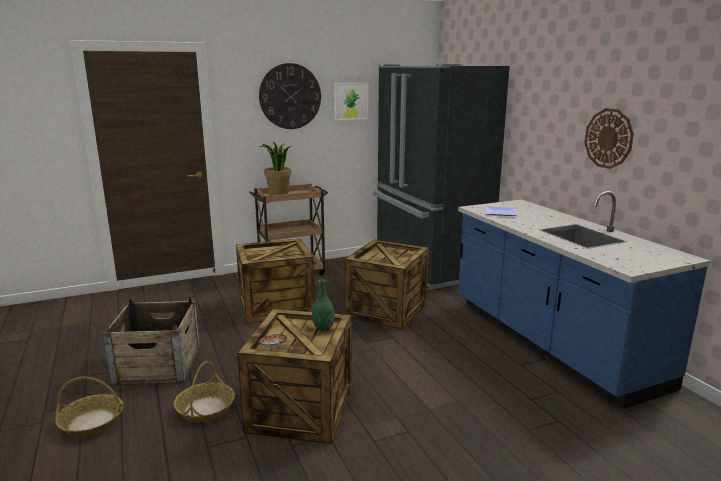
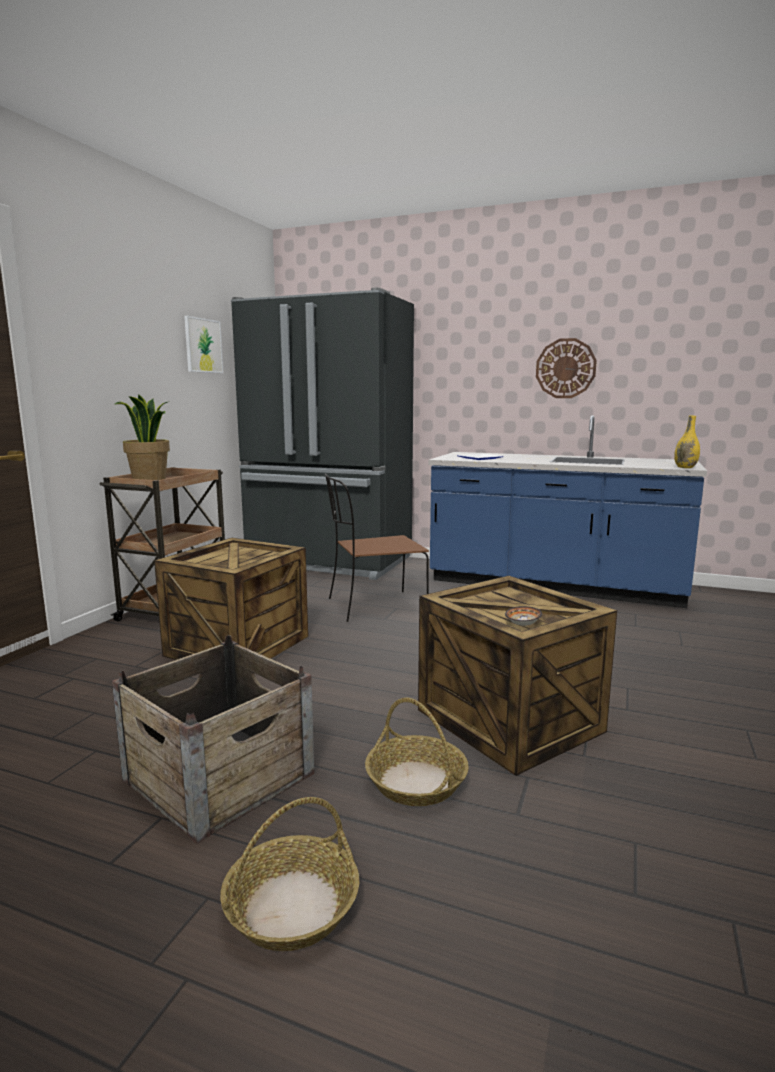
camera: 45 degrees left, 5 degrees down
(290, 96) = (136, 328): wall clock -> none
(323, 327) = (511, 595): green vase -> none
(386, 309) = (374, 607): crate -> brown chair
(627, 267) = (685, 467): none -> yellow vase

